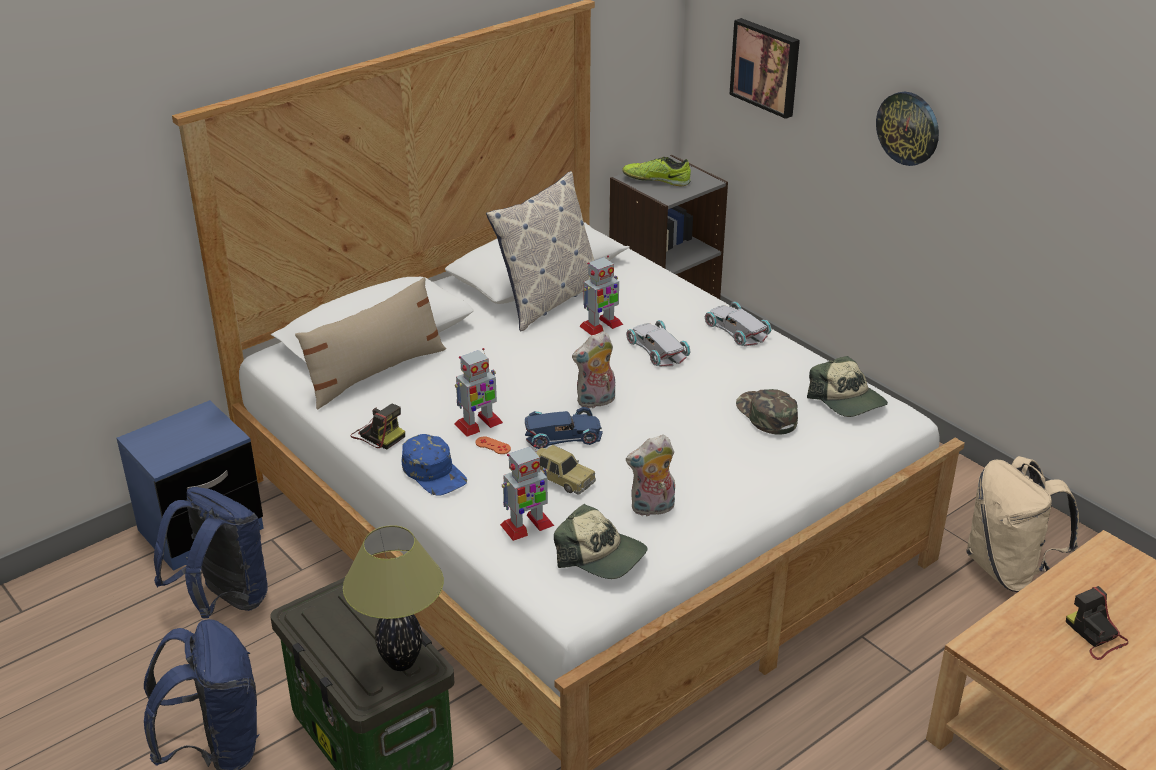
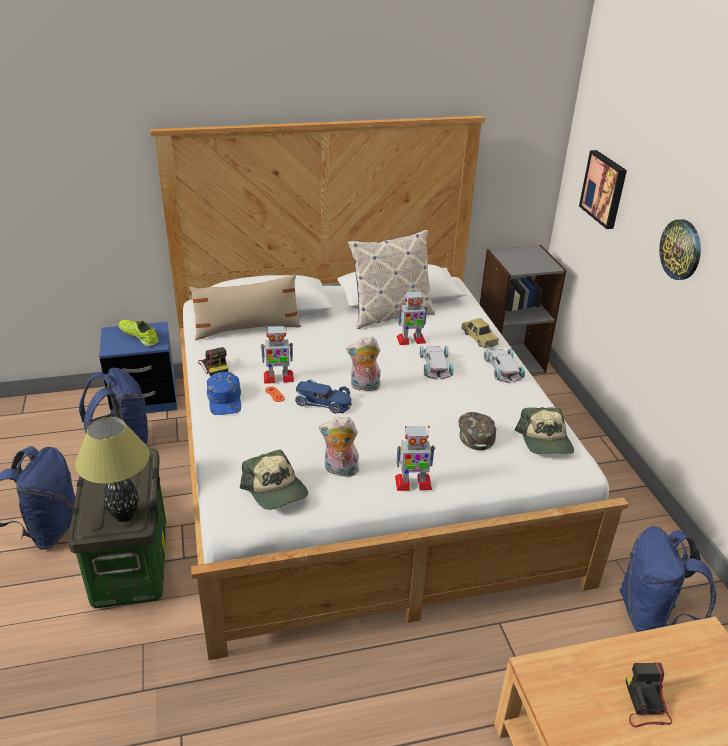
camera: 25 degrees right, 0 degrees up
(526, 525) = (247, 452): toy robot -> toy robot (412, 483)
(559, 477) = (295, 428): toy car -> toy car (479, 338)
(656, 180) = (516, 257): shoe -> shoe (139, 336)
(1008, 569) = (651, 617): beige backpack -> blue backpack

